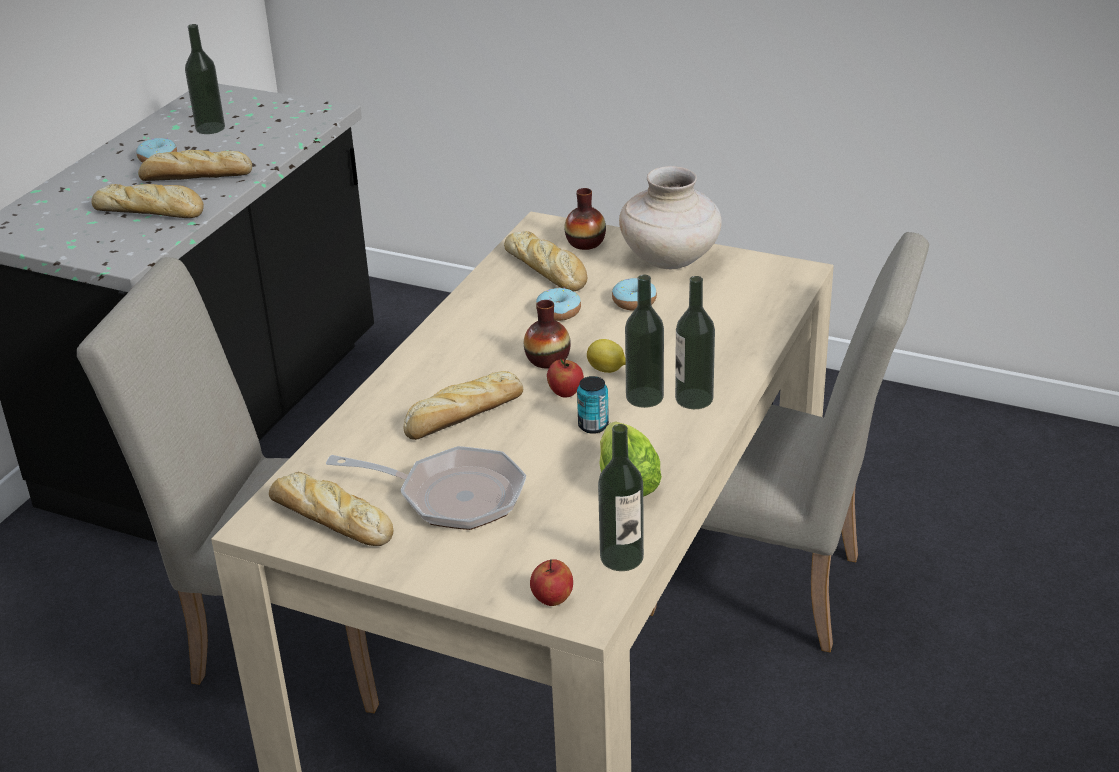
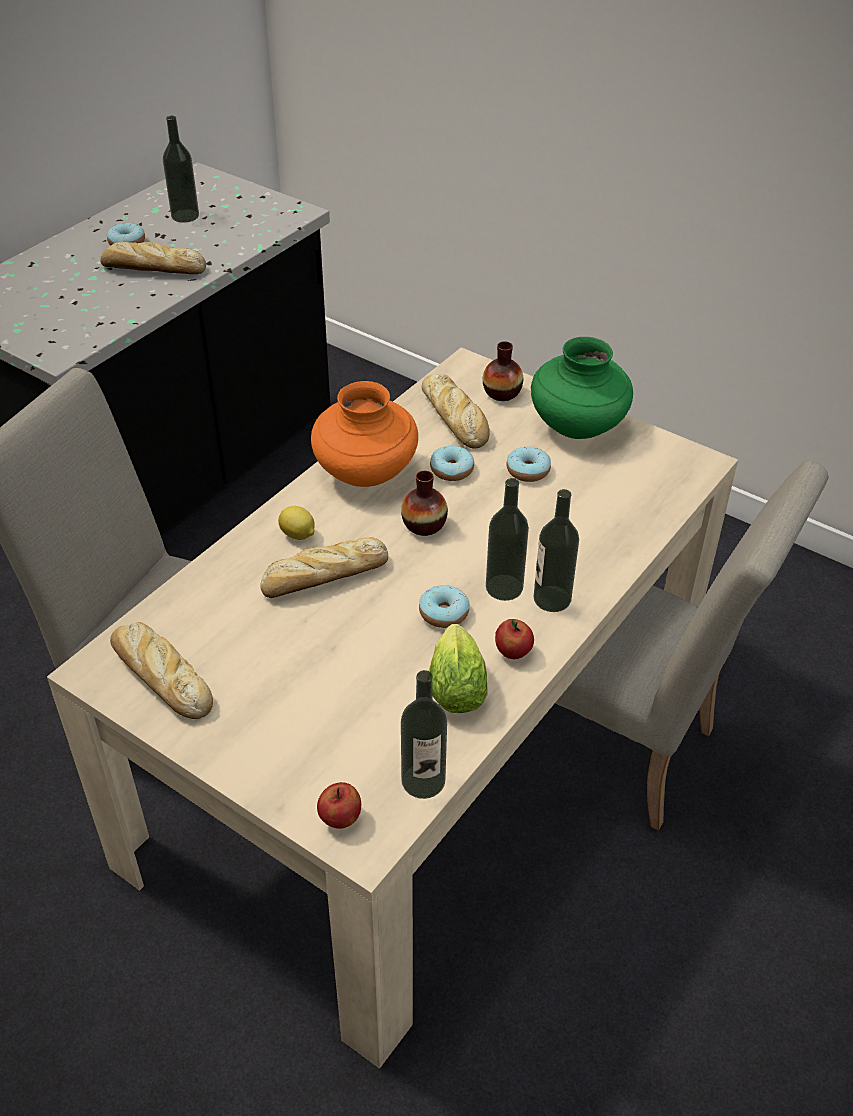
camera: 10 degrees right, 10 degrees up
(151, 211) = (100, 302): bread -> none
(452, 496) = (283, 671): frying pan -> none
(473, 327) = (365, 473): none -> orange vase
(565, 393) = (429, 568): apple -> apple (513, 652)
(593, 426) = (444, 613): can -> donut
(607, 370) = (477, 547): lemon -> lemon (298, 535)
(670, 260) = (577, 427): beige vase -> green vase

